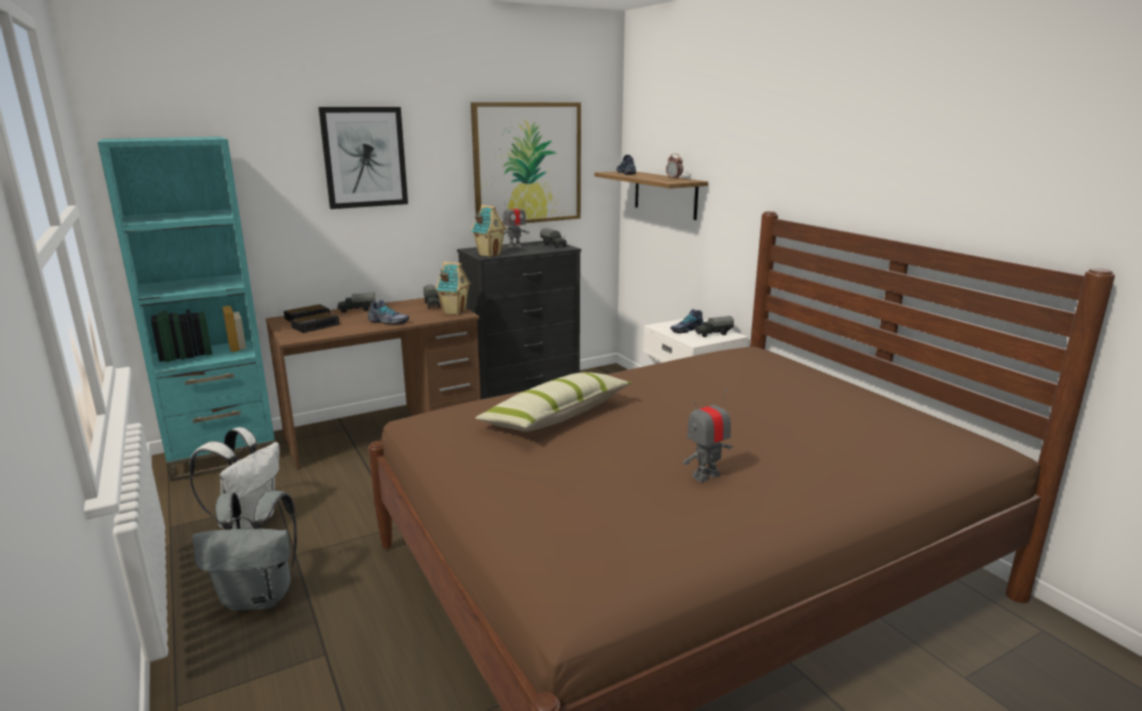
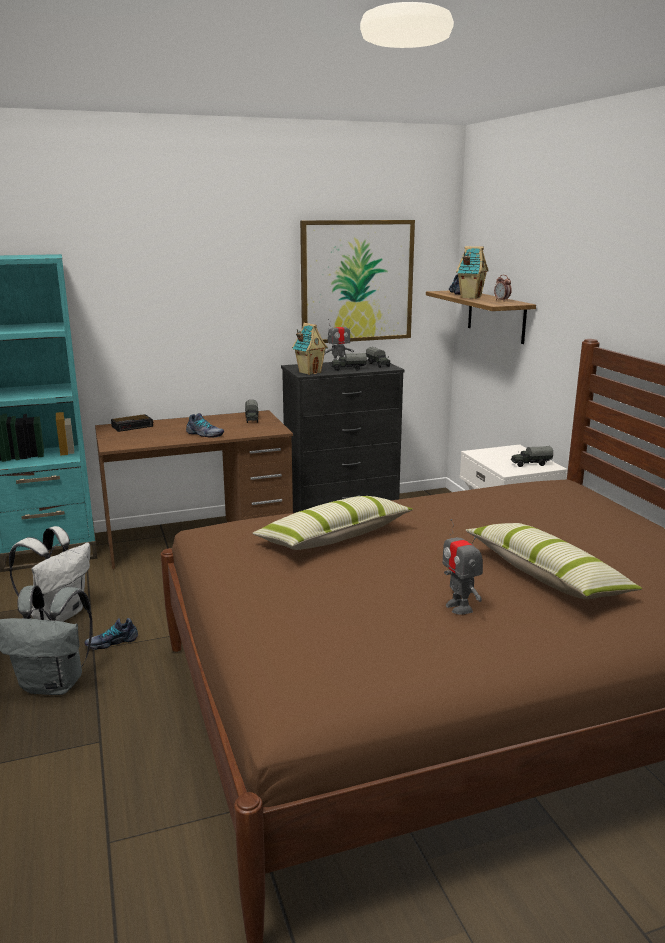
camera: 10 degrees right, 0 degrees up
(316, 326) = (138, 435): alarm clock -> none
(357, 310) = (179, 421): toy truck -> toy truck (348, 369)
(364, 157) = (193, 274): picture -> none
(454, 311) = (270, 427): toy house -> toy house (470, 297)
(686, 329) = (504, 458): shoe -> shoe (111, 642)
(706, 475) = (459, 607): toy robot -> toy robot turned 90 degrees counterclockwise
(775, 438) = (546, 575): none -> pillow

